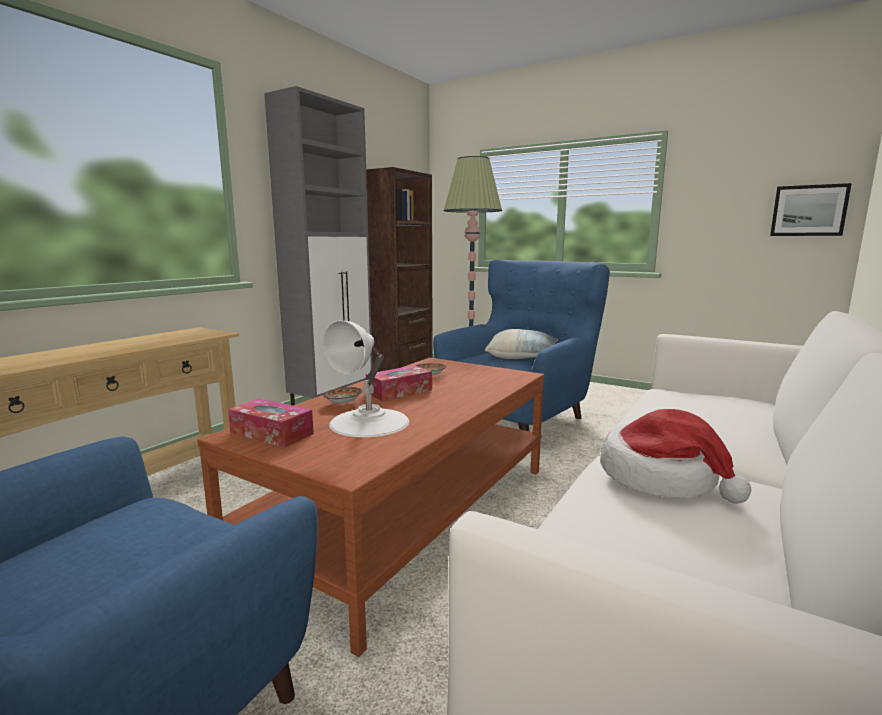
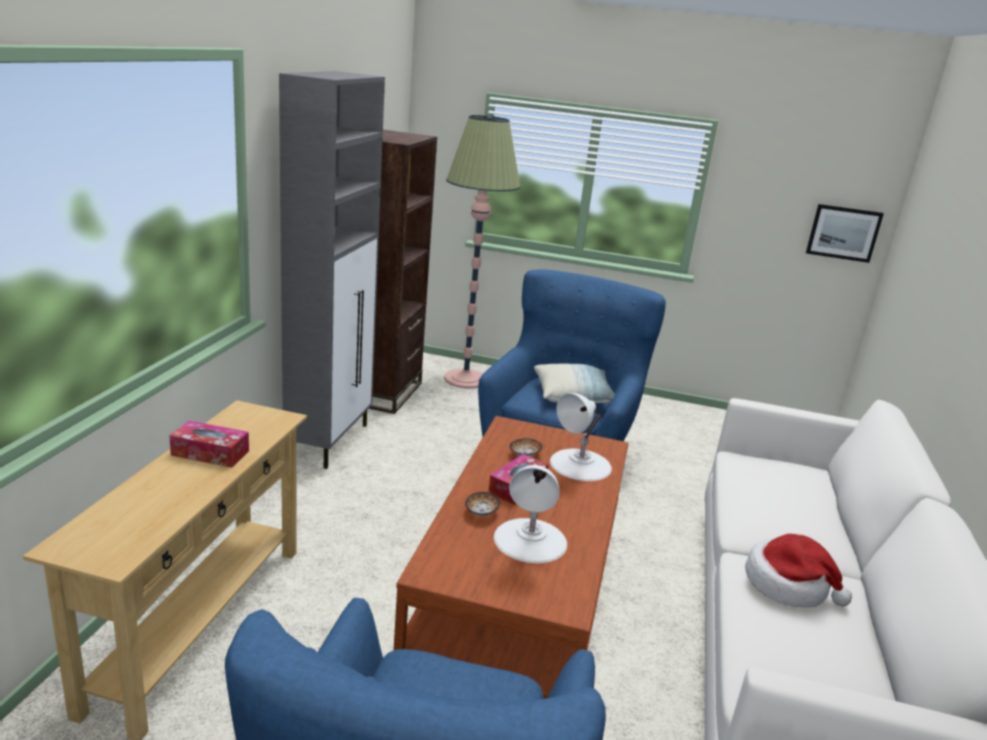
camera: 20 degrees left, 10 degrees up
(271, 433) = (458, 567): tissue box -> tissue box (210, 453)
(479, 383) = (580, 464): none -> white table lamp

